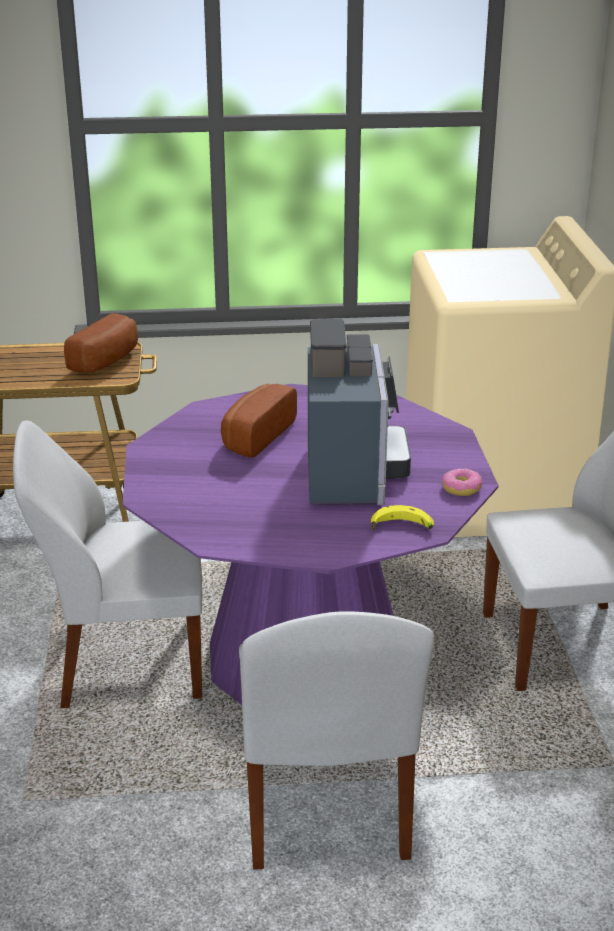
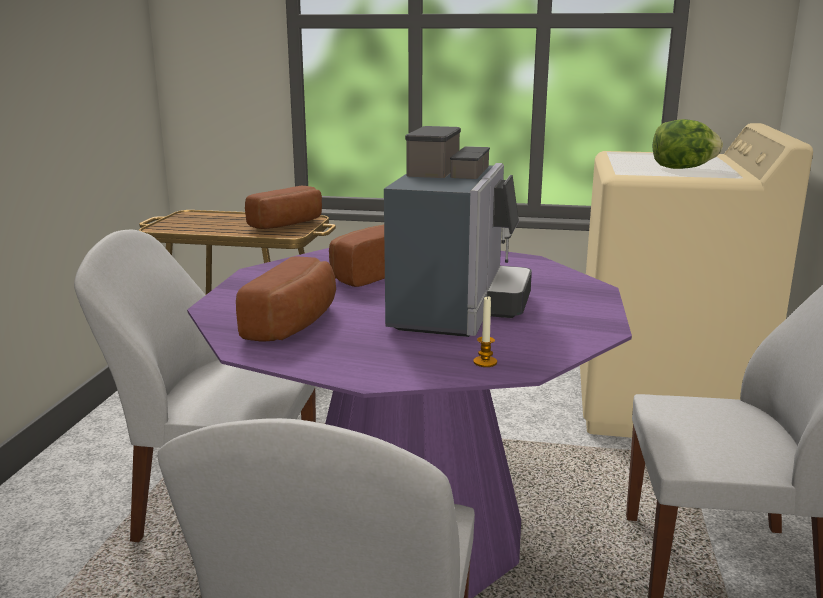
camera: 15 degrees right, 10 degrees down
(230, 508) = (297, 323): none -> bread
(401, 529) = (485, 362): banana -> candle
(461, 488) = (582, 333): donut -> none
(504, 284) = (682, 168): none -> lettuce

